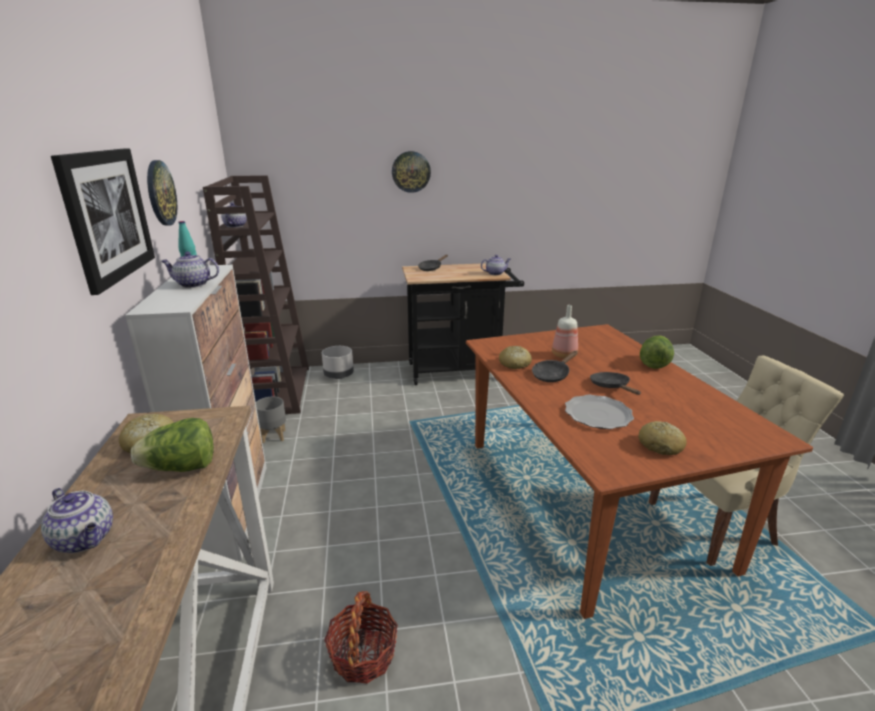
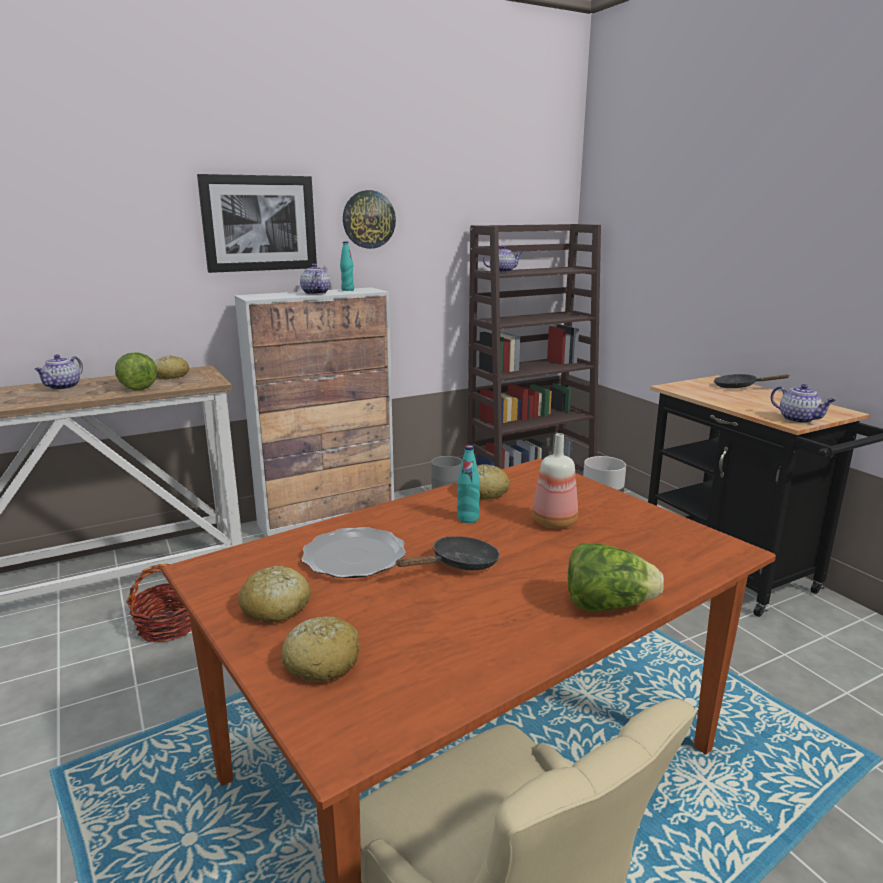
camera: 70 degrees right, 5 degrees down
(411, 172) = (761, 228): wall clock -> none
(552, 375) = (468, 519): black frying pan -> turquoise bottle
(715, 436) = (322, 661): none -> bread

